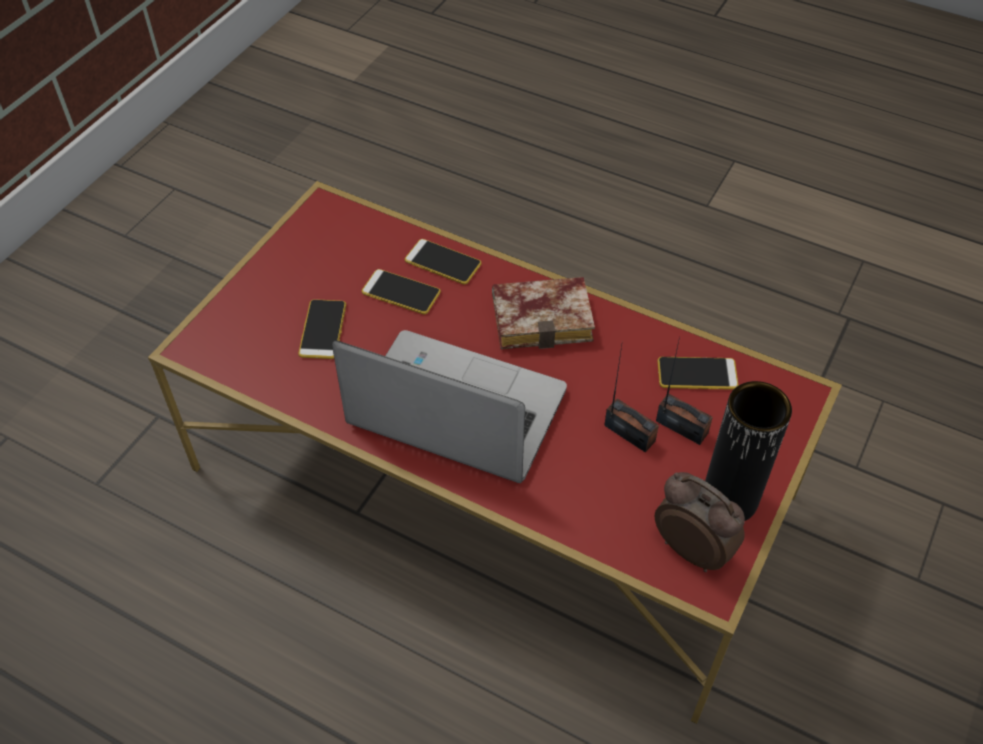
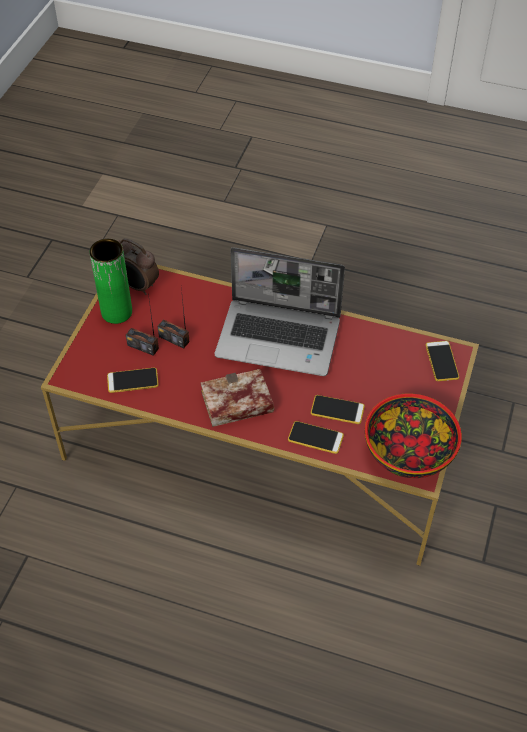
camera: 170 degrees right, 0 degrees up
(323, 329) = (379, 376): phone -> phone (442, 361)
(325, 230) = (410, 452): none -> bowl
(729, 499) = (116, 312): black vase -> green vase

